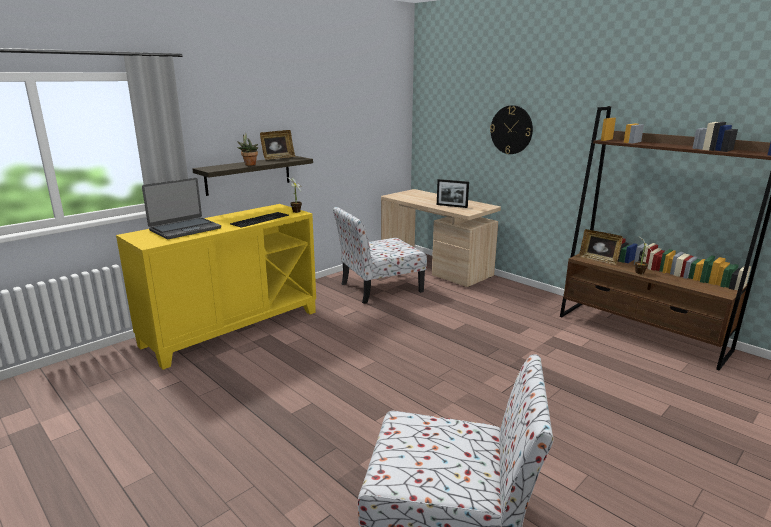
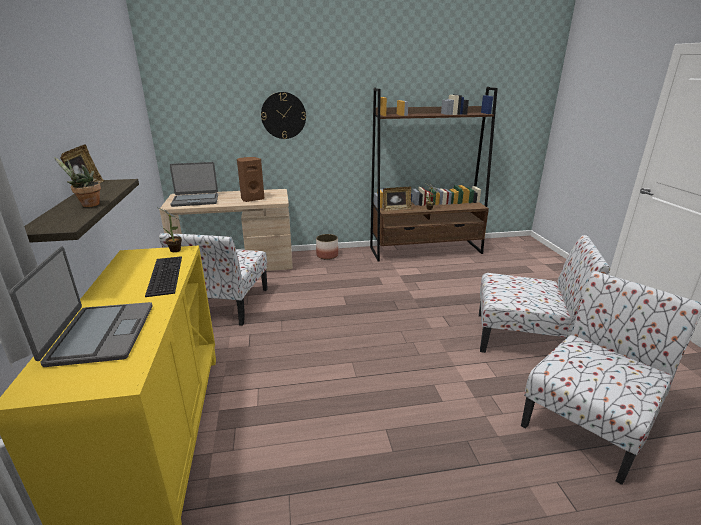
camera: 55 degrees left, 5 degrees up
(414, 196) = (195, 200): none -> laptop
(452, 206) = (252, 199): picture frame -> brown speaker
(522, 291) = (327, 255): none -> planter
(553, 448) = (524, 338): none -> chair

